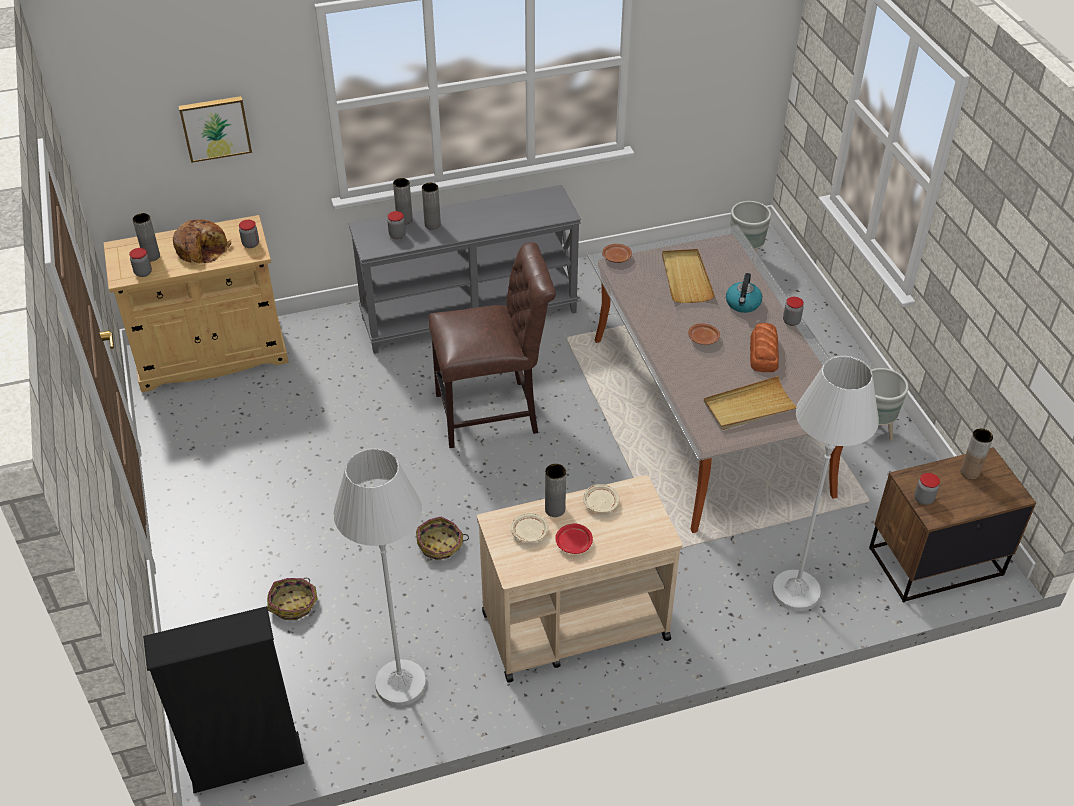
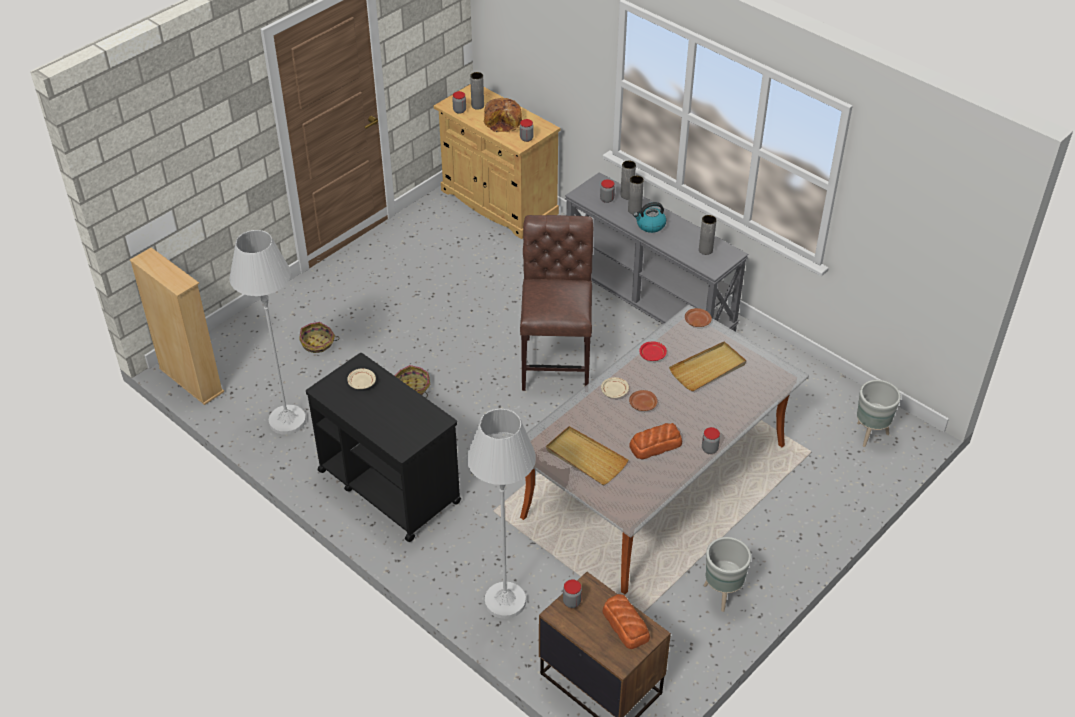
camera: 60 degrees right, 0 degrees up
(215, 127) = (549, 47): picture -> none
(247, 763) = (191, 380): black bookcase -> beige bookcase
(493, 413) = (556, 360): brown chair -> brown chair turned 135 degrees counterclockwise
(555, 509) = (390, 387): grey vase -> grey vase (705, 250)
(573, 543) = (366, 407): red plate -> red plate (652, 354)
(574, 626) = (388, 485): beige cart -> black cart
(600, 503) = (412, 406): beige plate -> beige plate (614, 391)
(743, 304) = (705, 413): kettle -> kettle (650, 225)
(969, 472) = (625, 624): brown vase -> bread

